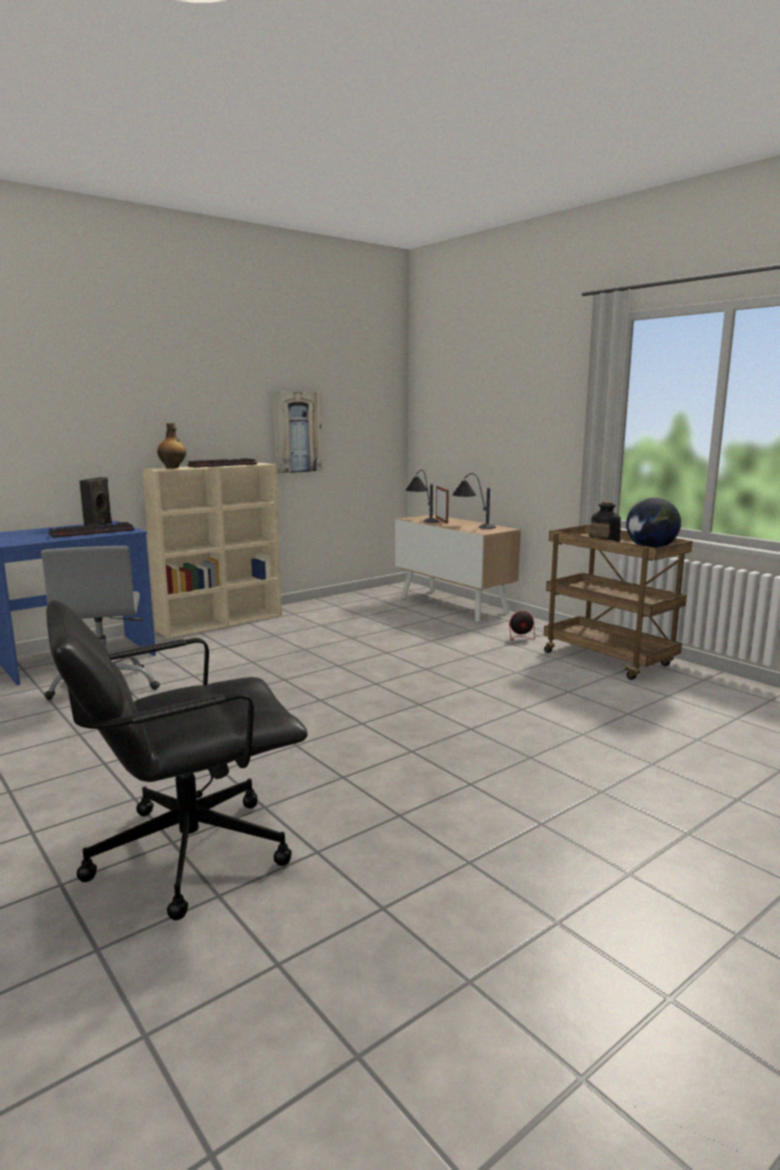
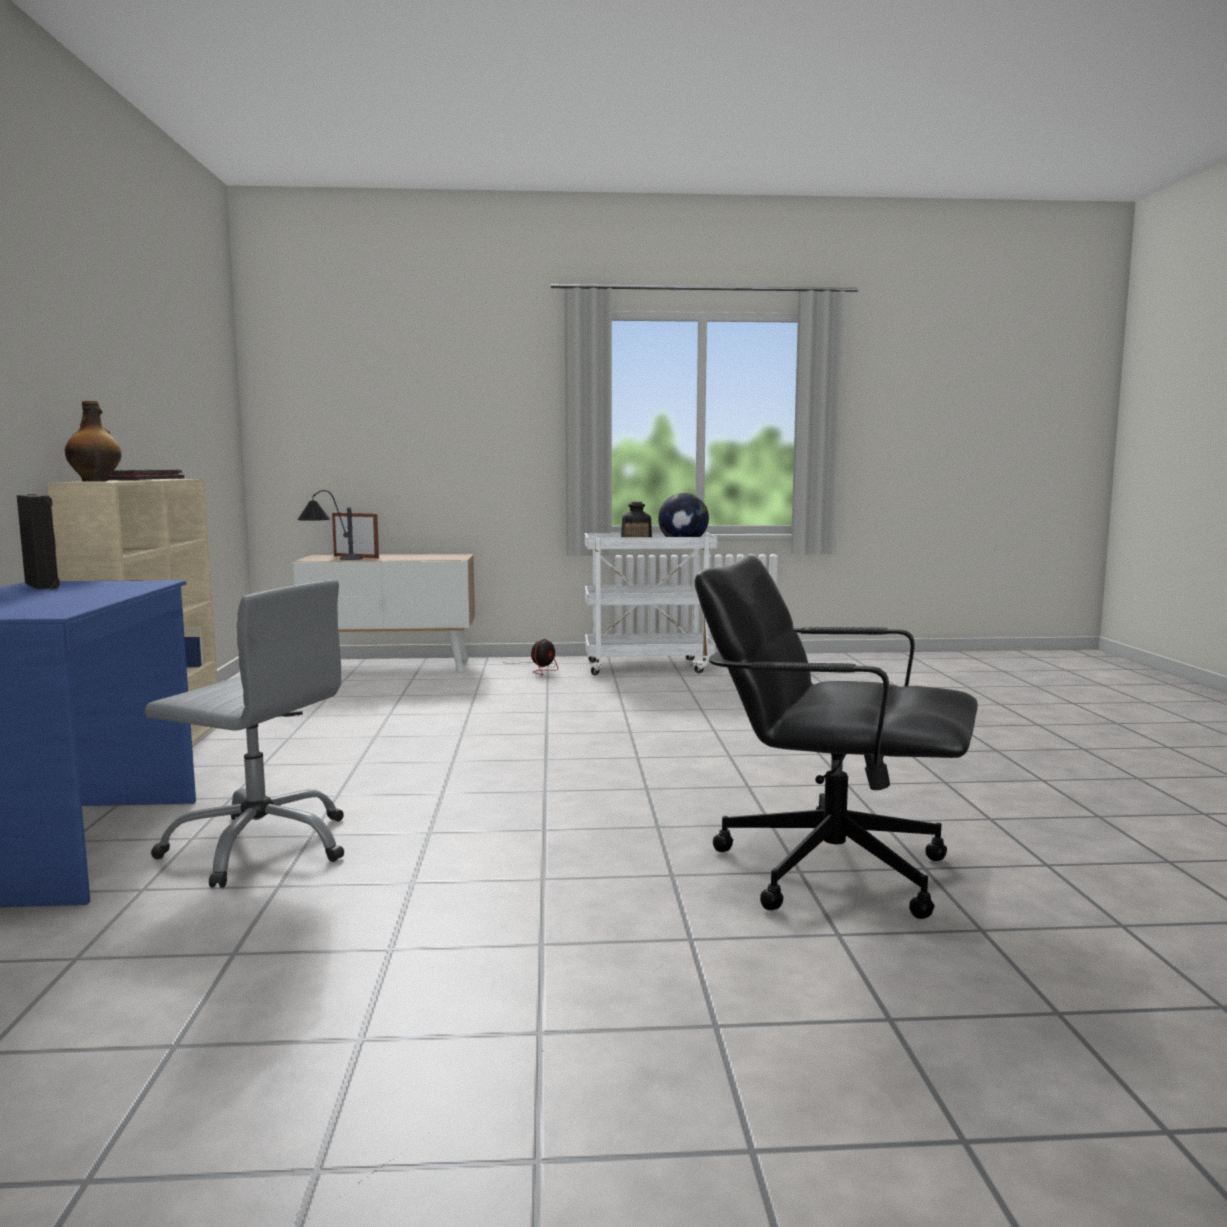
camera: 55 degrees left, 5 degrees down
(93, 532) = (104, 590): keyboard -> none
(186, 852) = (829, 868): black office chair -> black office chair turned 105 degrees clockwise
(297, 432) = (170, 433): picture -> none
(472, 525) = (413, 556): table lamp -> none
(610, 660) = (649, 667): brown cart -> white cart

